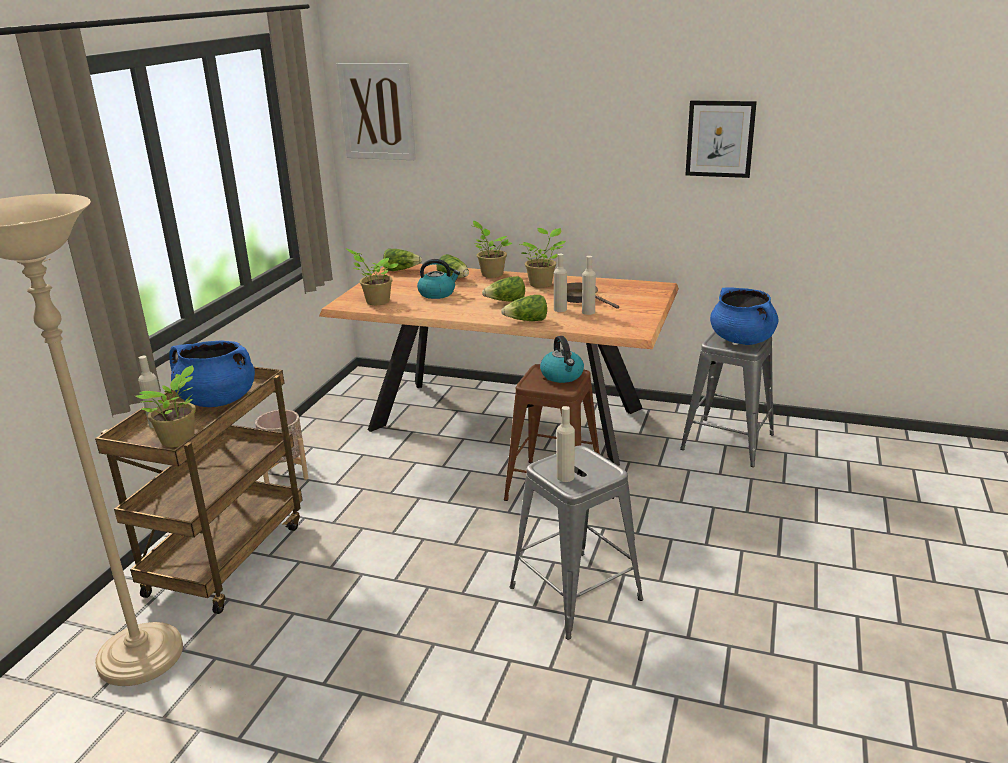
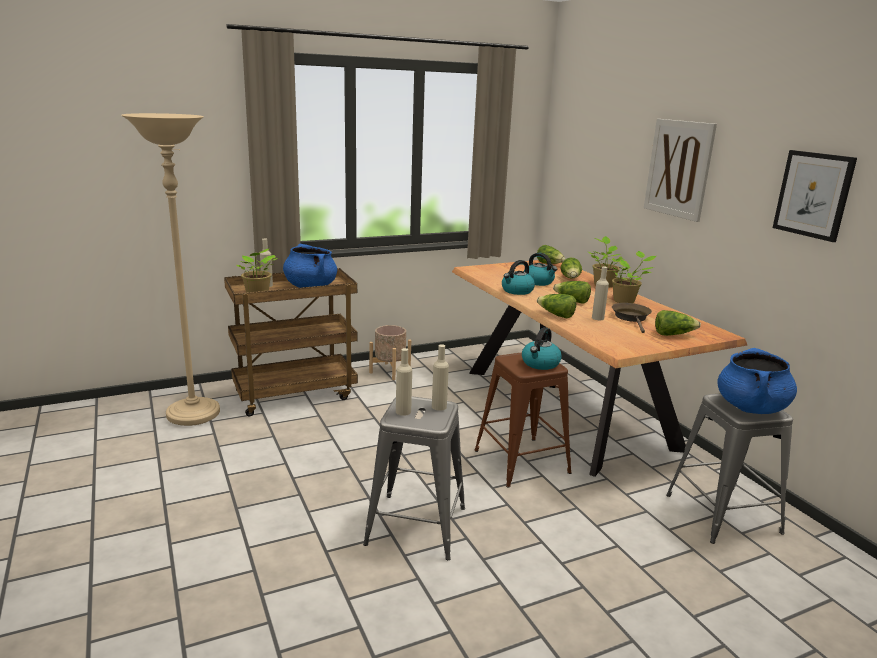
camera: 45 degrees right, 5 degrees down
(376, 301) = (491, 273): potted plant -> none
(377, 111) = (571, 136): picture -> picture (678, 169)
(442, 311) = (517, 291): none -> kettle
(588, 312) = (614, 327): beige bottle -> beige bottle (439, 407)
(635, 300) = (673, 334): none -> lettuce

